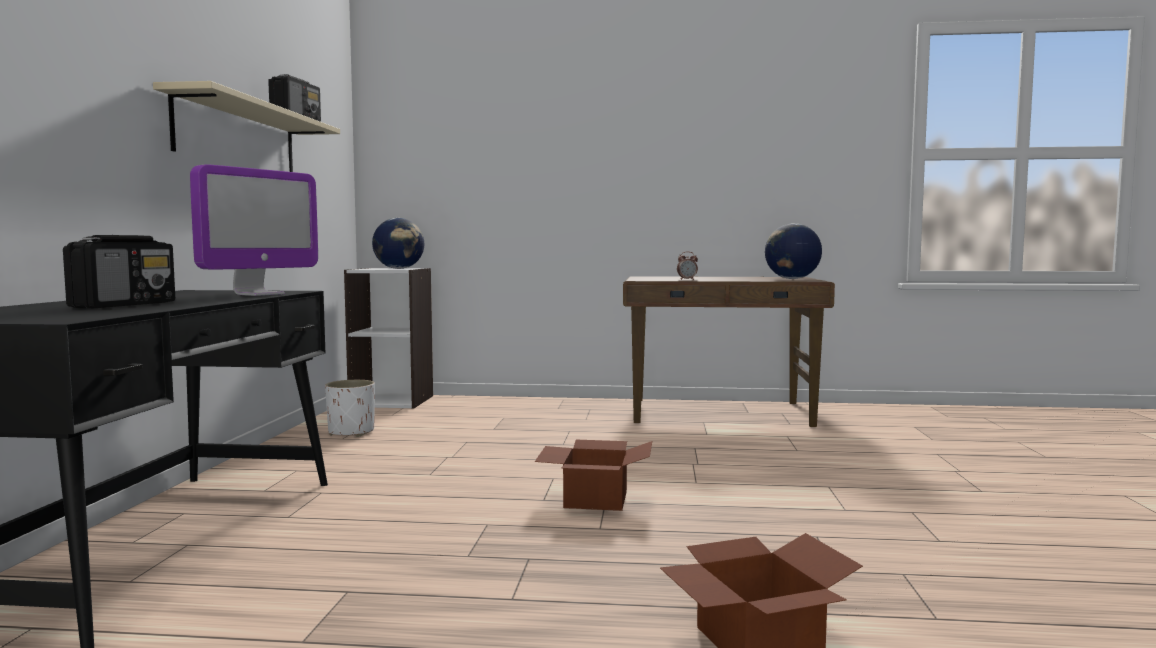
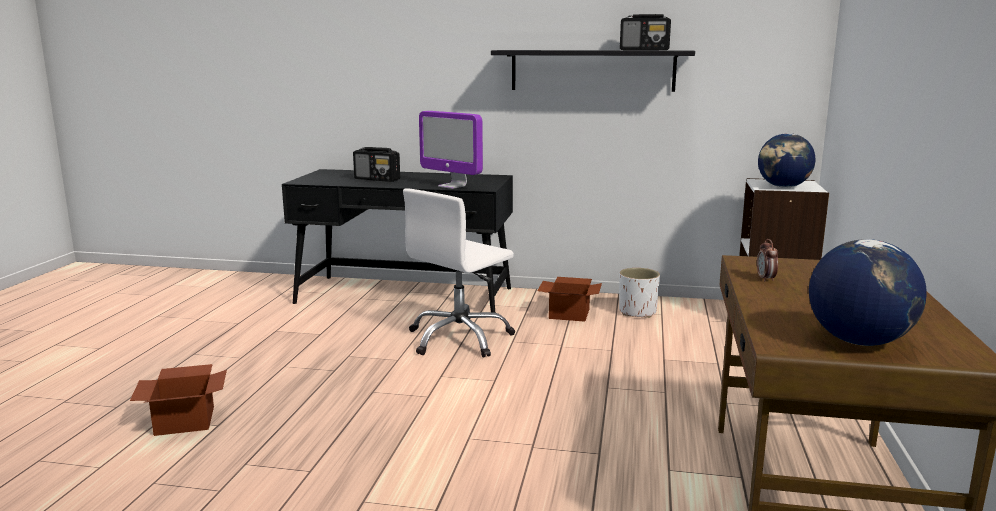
camera: 95 degrees right, 10 degrees up
(238, 137) = (592, 70): beige shelf -> black shelf
(411, 497) = (459, 339): none -> white office chair
(593, 499) = (436, 392): cardboard box -> cardboard box (570, 313)

